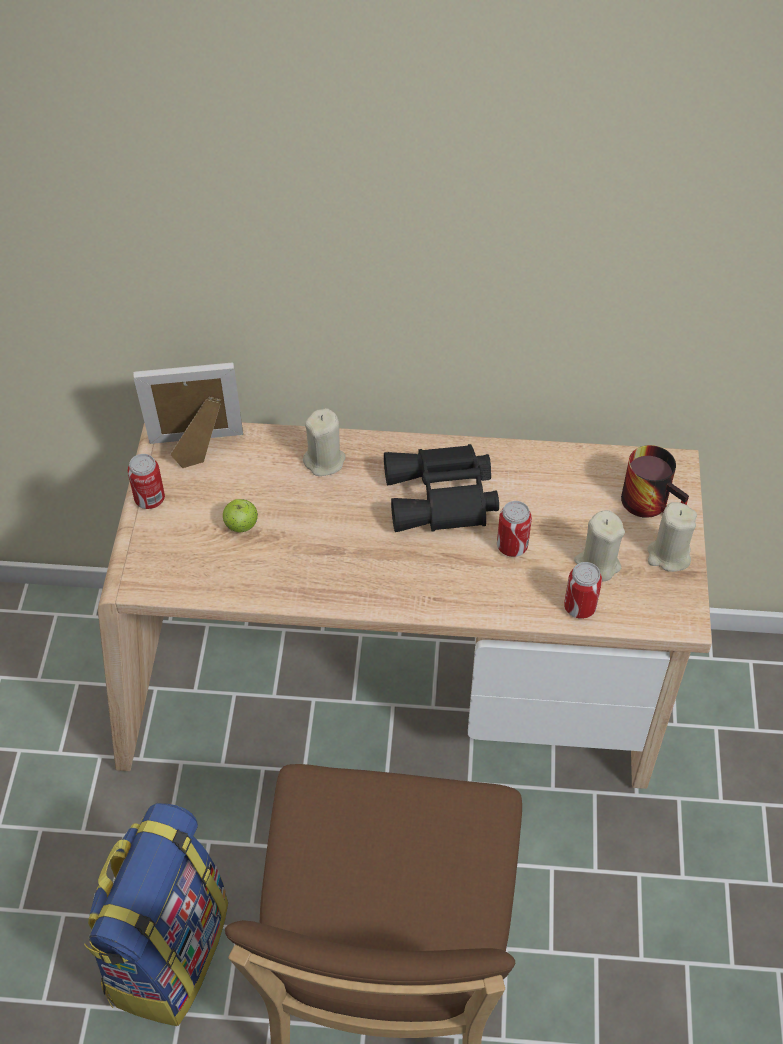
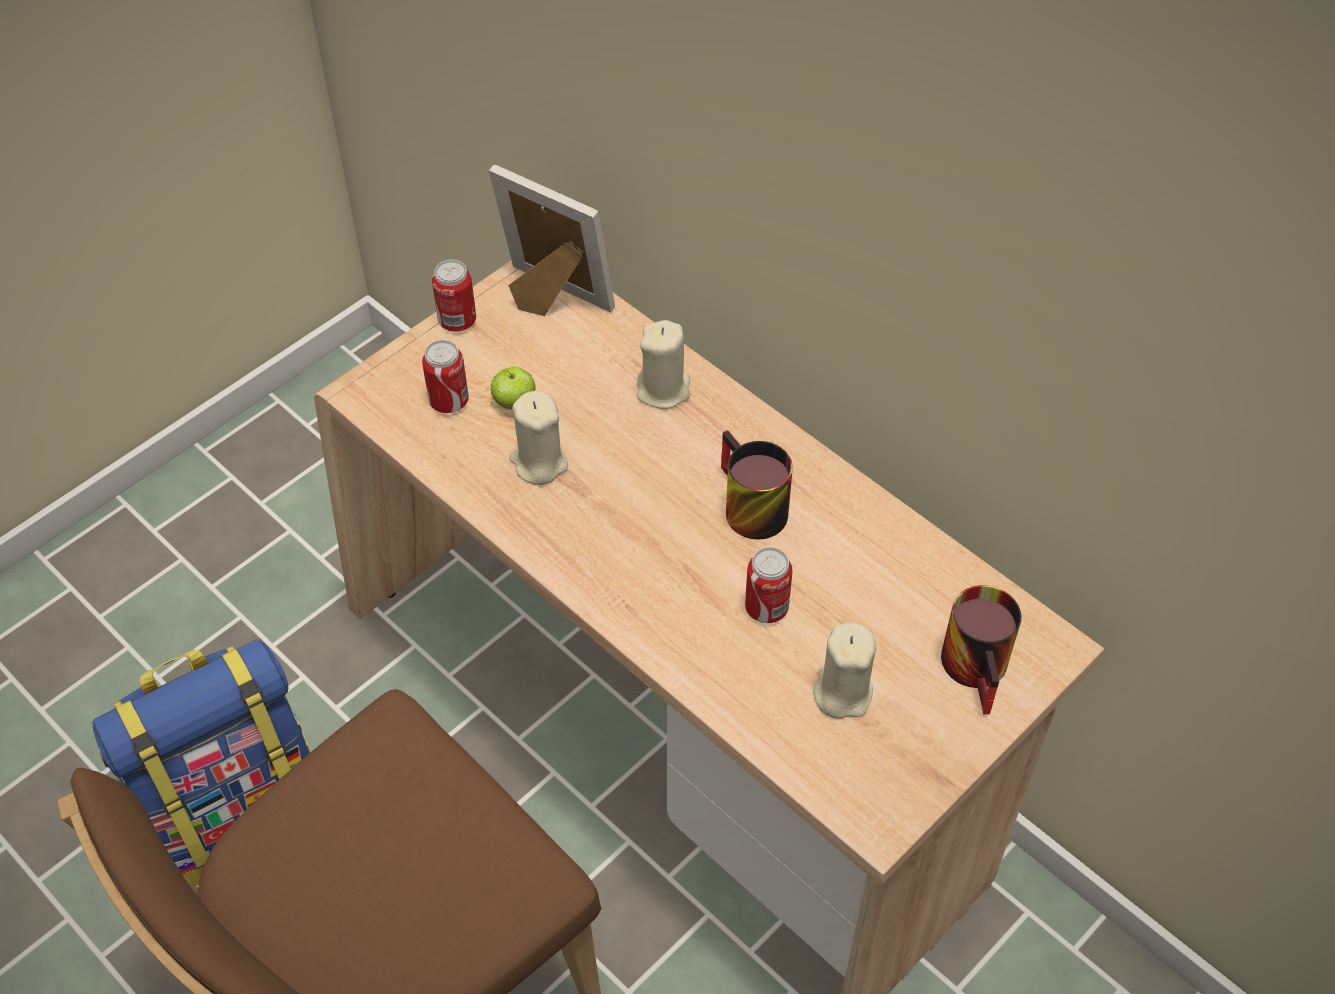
camera: 40 degrees right, 0 degrees up
(442, 498) = (745, 508): black binoculars -> mug
(579, 607) = (771, 725): can -> can (449, 401)
(668, 555) = (936, 741): beige candle -> beige candle (539, 463)

